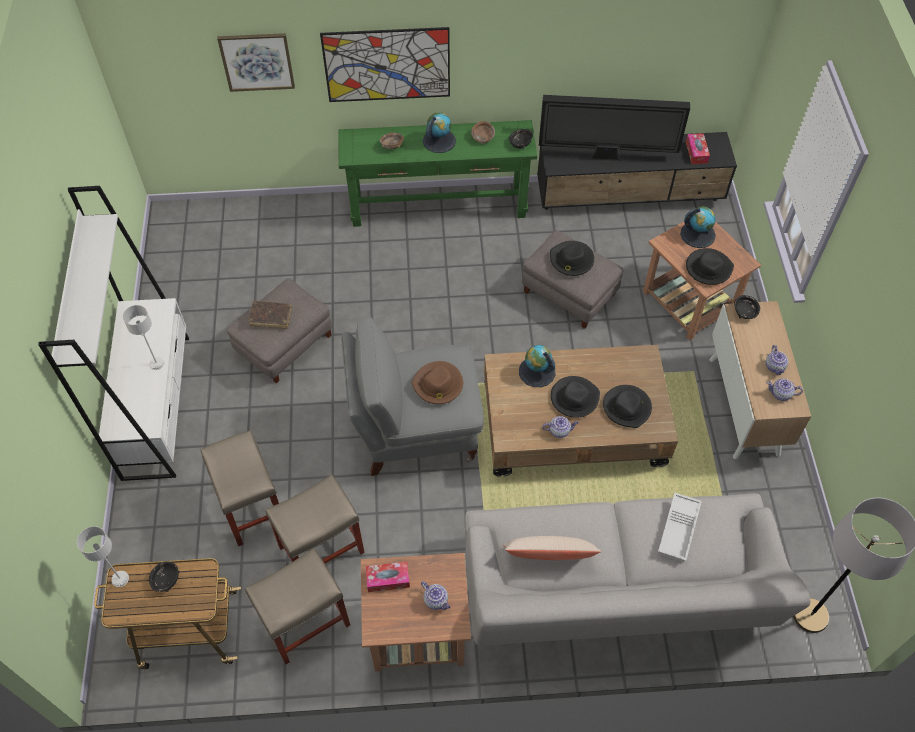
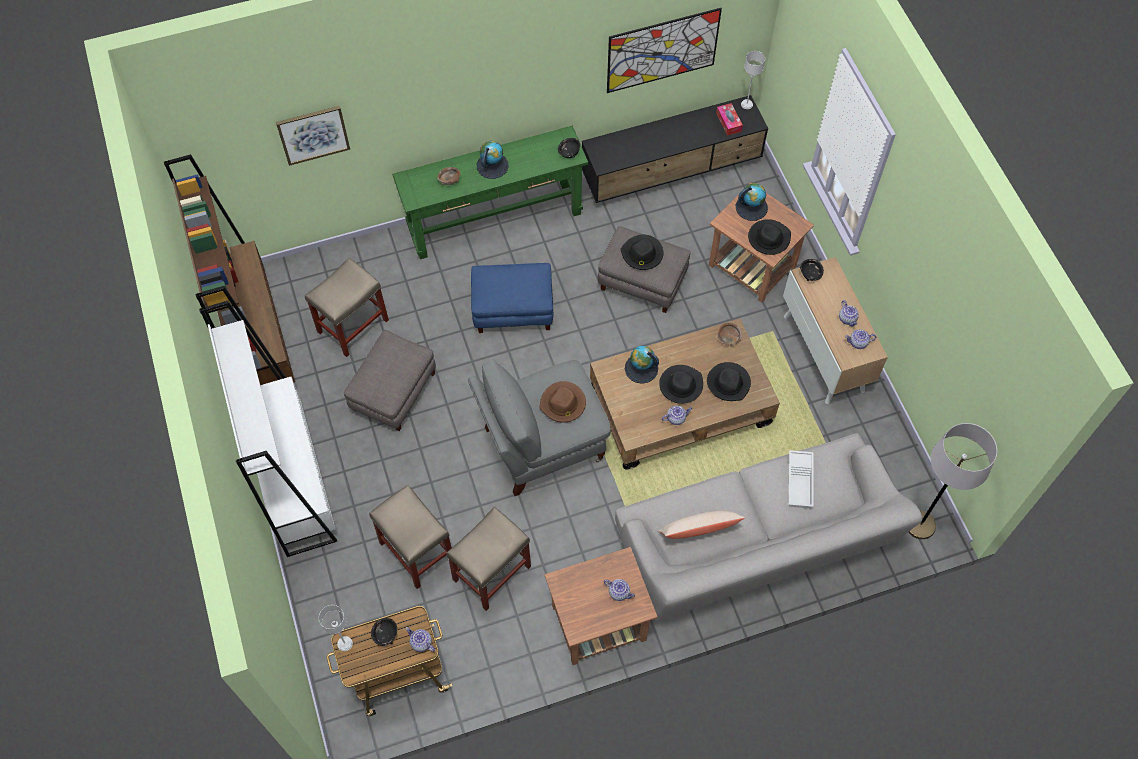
camera: 15 degrees left, 5 degrees up
(156, 363) = (297, 443): grey table lamp -> grey table lamp (746, 104)
(171, 267) = (257, 340): none -> brown bookcase
(200, 599) = (421, 643): none -> teapot
(271, 317) = (383, 372): brown book -> none
(304, 623) = (498, 640): beige stool -> beige stool (352, 327)
(387, 65) = (435, 110): picture -> picture (662, 50)
(388, 579) = (573, 585): tissue box -> none
(430, 291) = (513, 308): none -> blue ottoman
(482, 138) = (532, 154): brown bowl -> brown bowl (728, 338)
(607, 156) = (648, 144): television -> none

